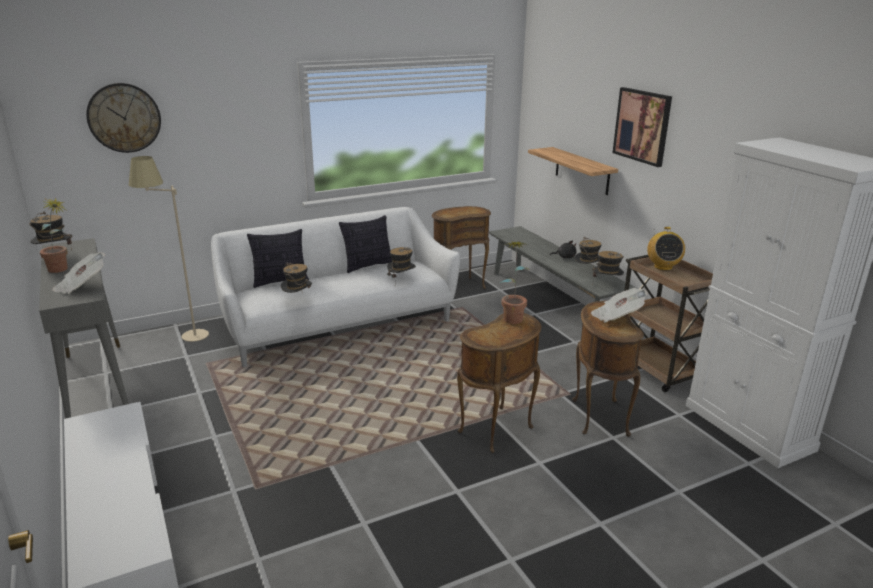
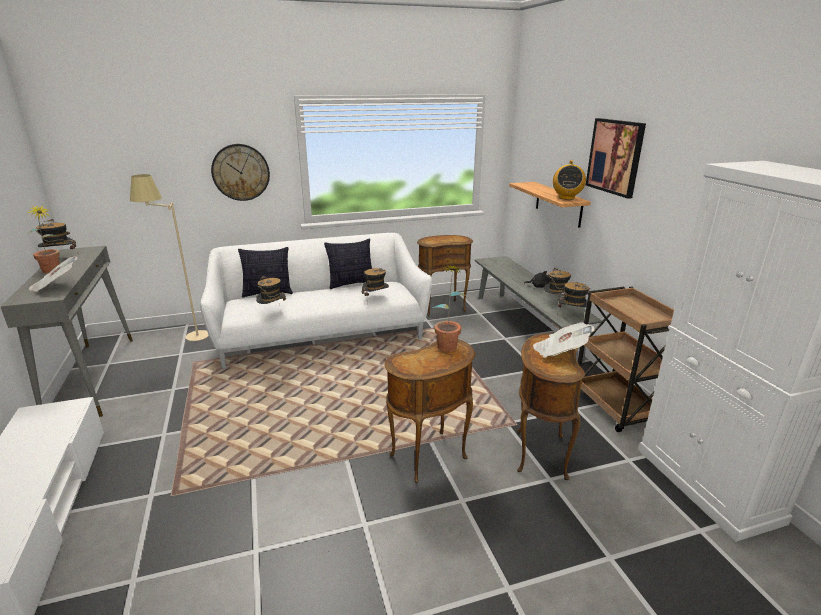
camera: 10 degrees right, 0 degrees up
(124, 118) = (135, 141): wall clock -> wall clock (241, 172)
(663, 267) = (625, 302): radio -> radio (566, 198)

